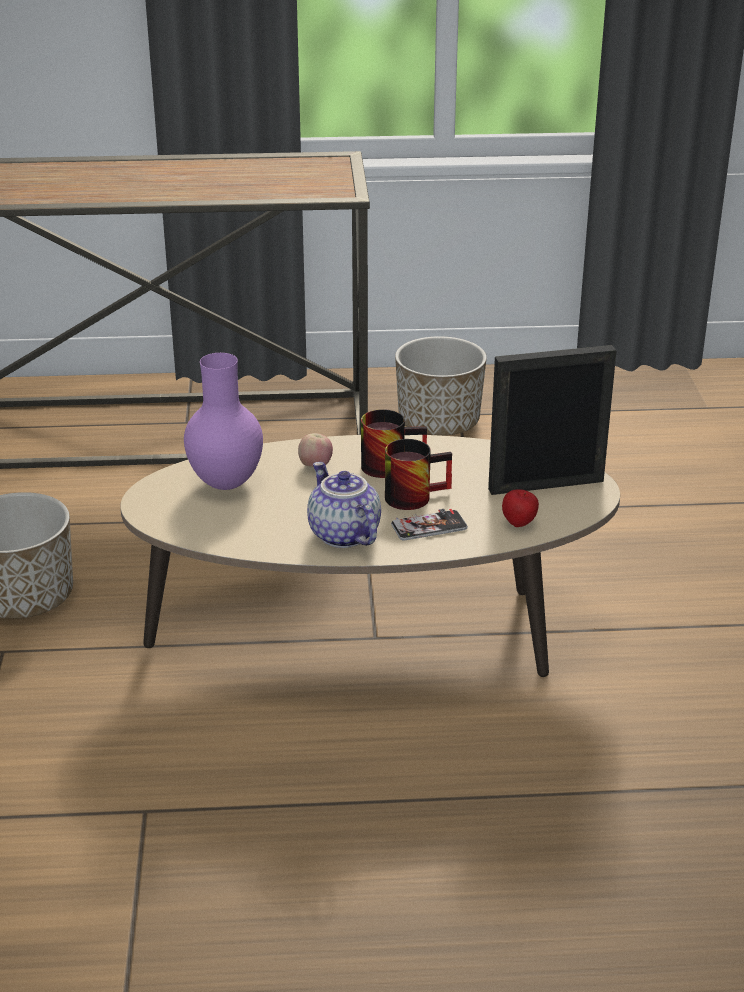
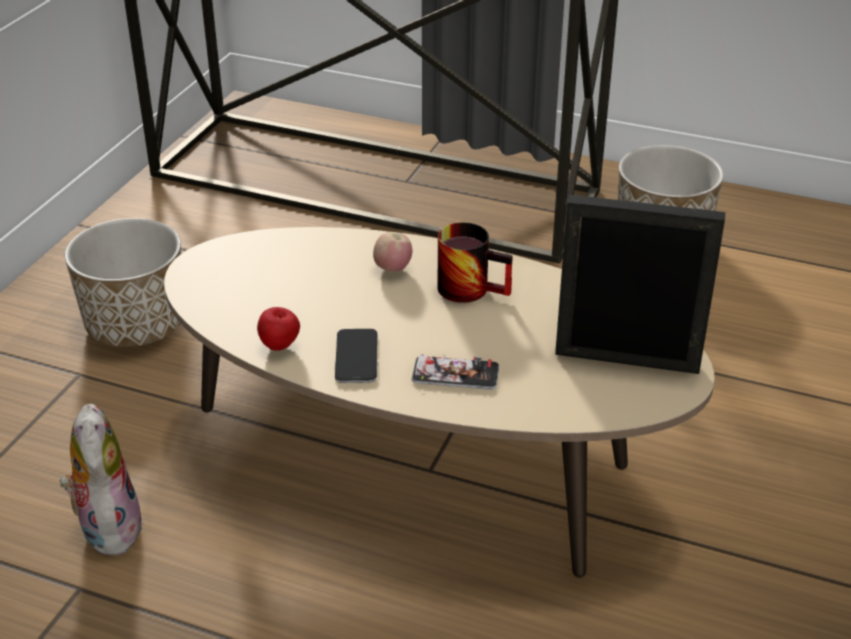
camera: 25 degrees right, 5 degrees up
(131, 759) = (107, 527): none -> plush toy
(225, 483) = (289, 264): purple vase -> none
(342, 535) = (356, 357): teapot -> phone
(414, 494) = (469, 330): mug -> none
(519, 524) = (558, 400): apple -> apple (280, 347)

